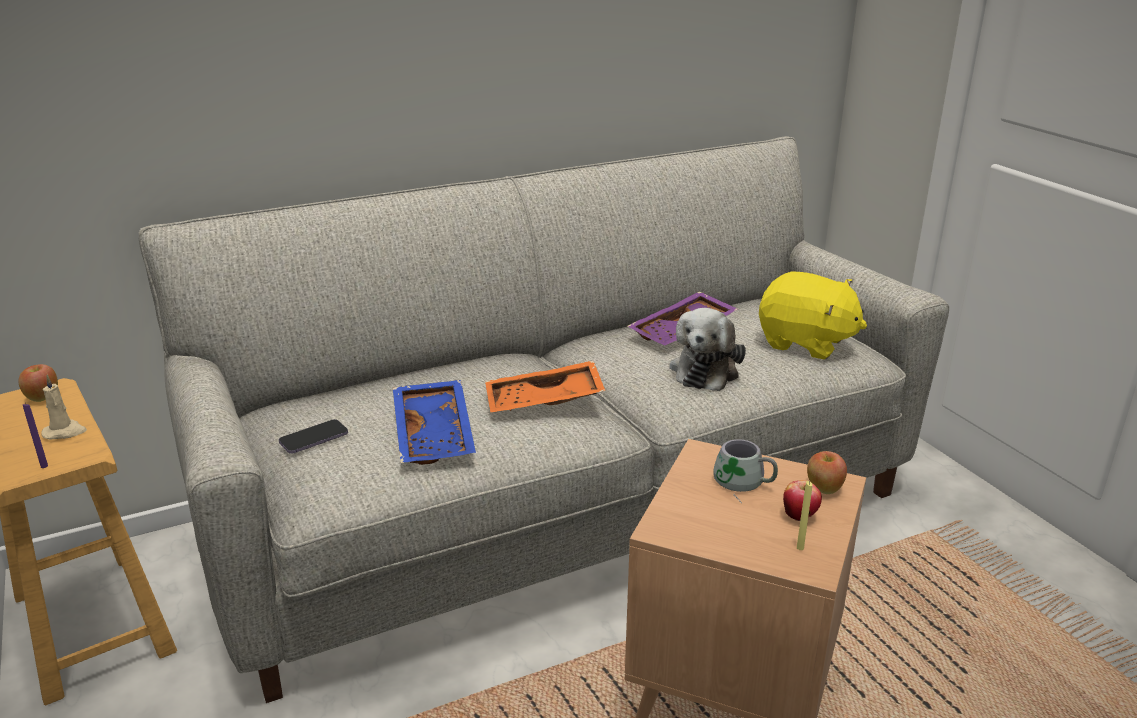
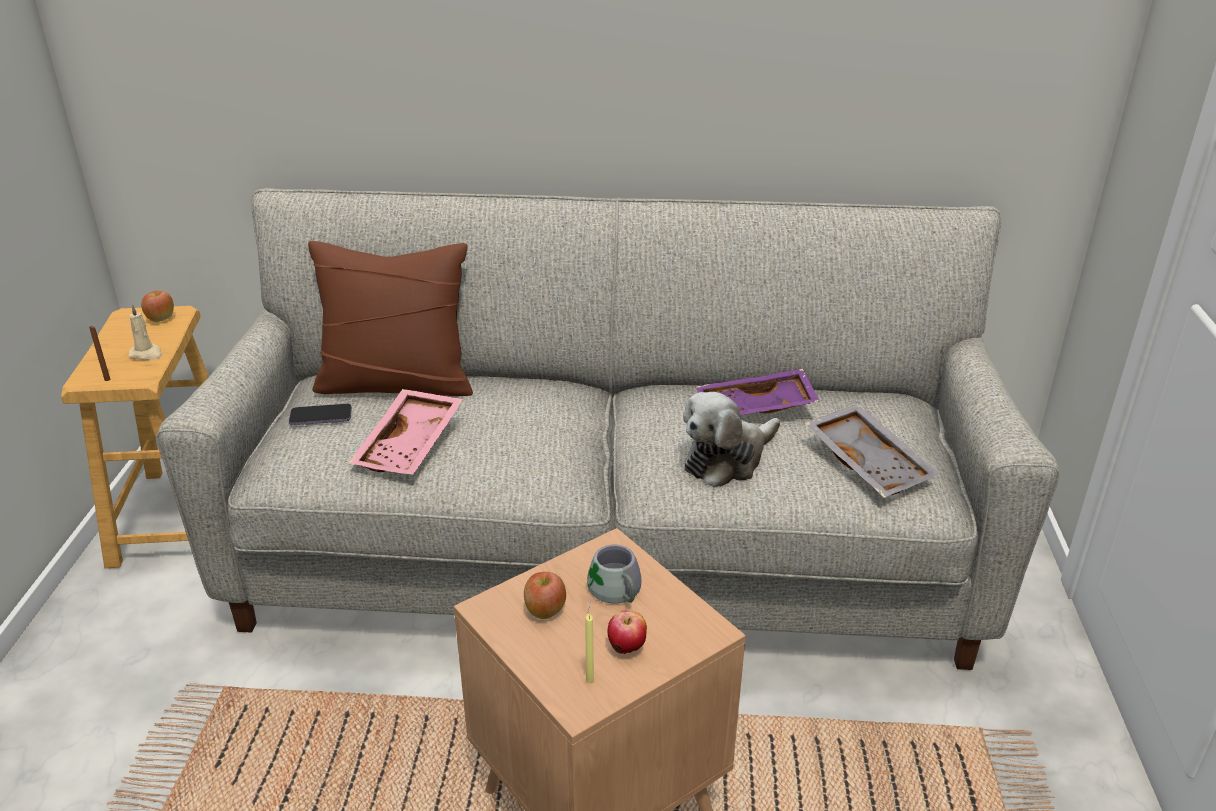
camera: 30 degrees right, 5 degrees up
(44, 466) = (107, 379): purple candle -> brown candle
(352, 394) = (397, 383): none -> brown pillow
(436, 434) = (411, 445): blue tray -> pink tray
(544, 402) = (534, 444): orange tray -> none
(805, 343) = (870, 462): yellow plush toy -> grey tray
(824, 488) = (685, 630): apple -> apple (545, 611)

